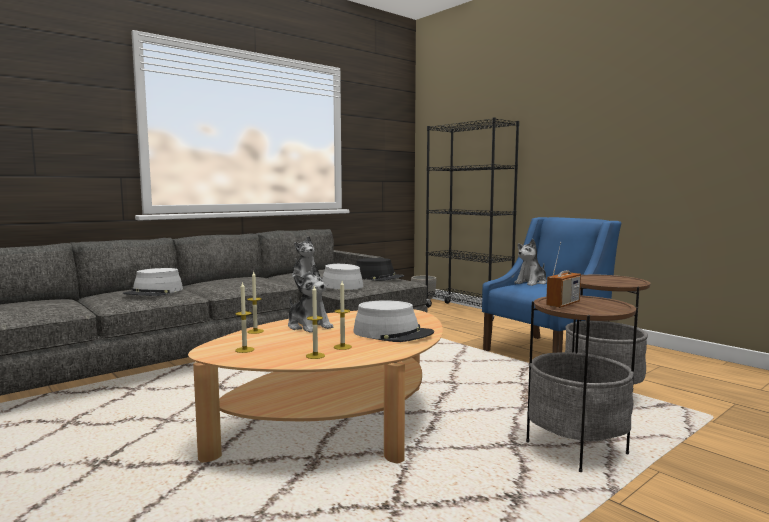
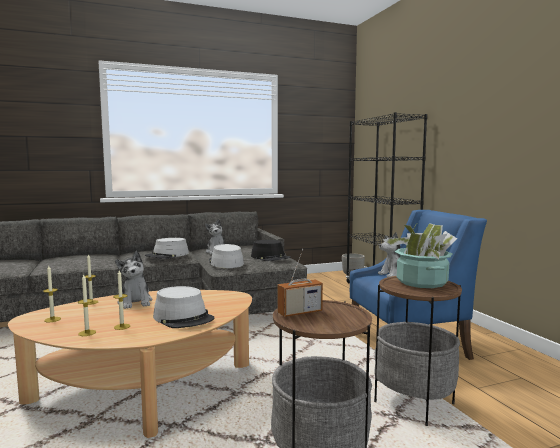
camera: 20 degrees right, 0 degrees up
(154, 292) = (85, 259): grey hat -> grey hat (167, 255)
(607, 278) = (422, 282): none -> potted plant

